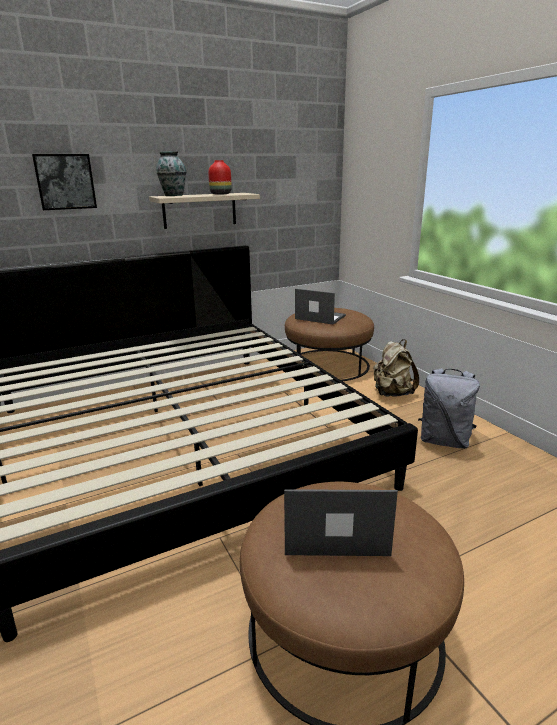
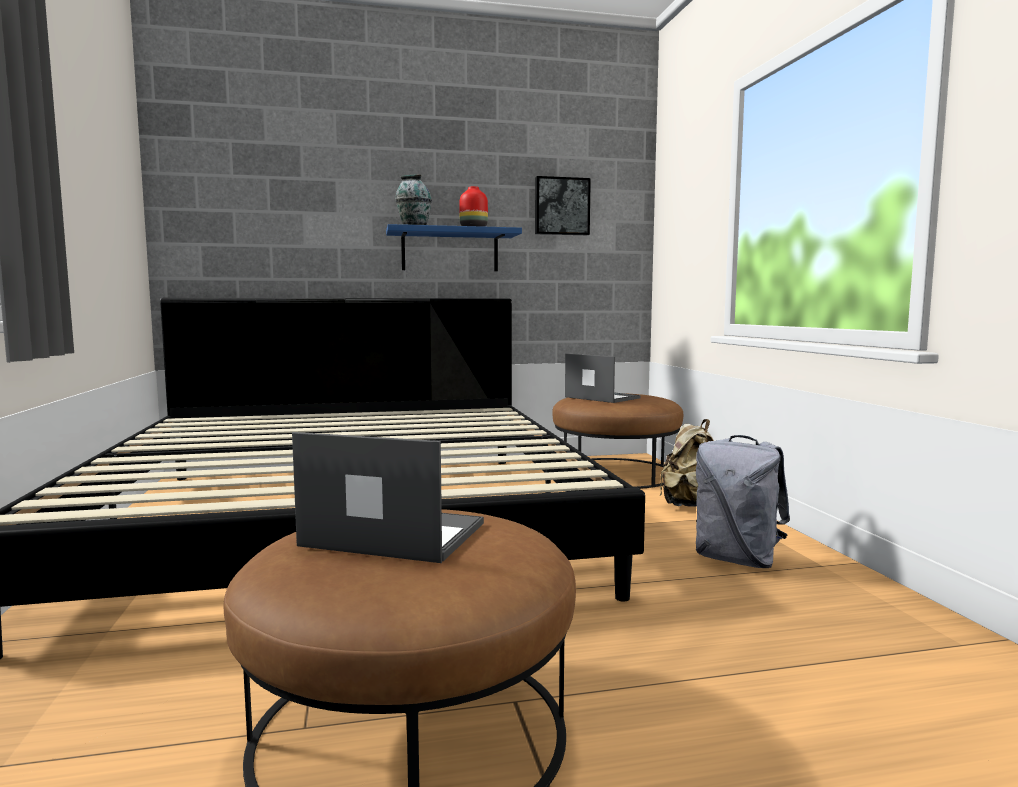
camera: 15 degrees right, 15 degrees down
(65, 182) = (288, 207): picture -> picture (561, 206)
(199, 210) = (450, 251): beige shelf -> blue shelf

